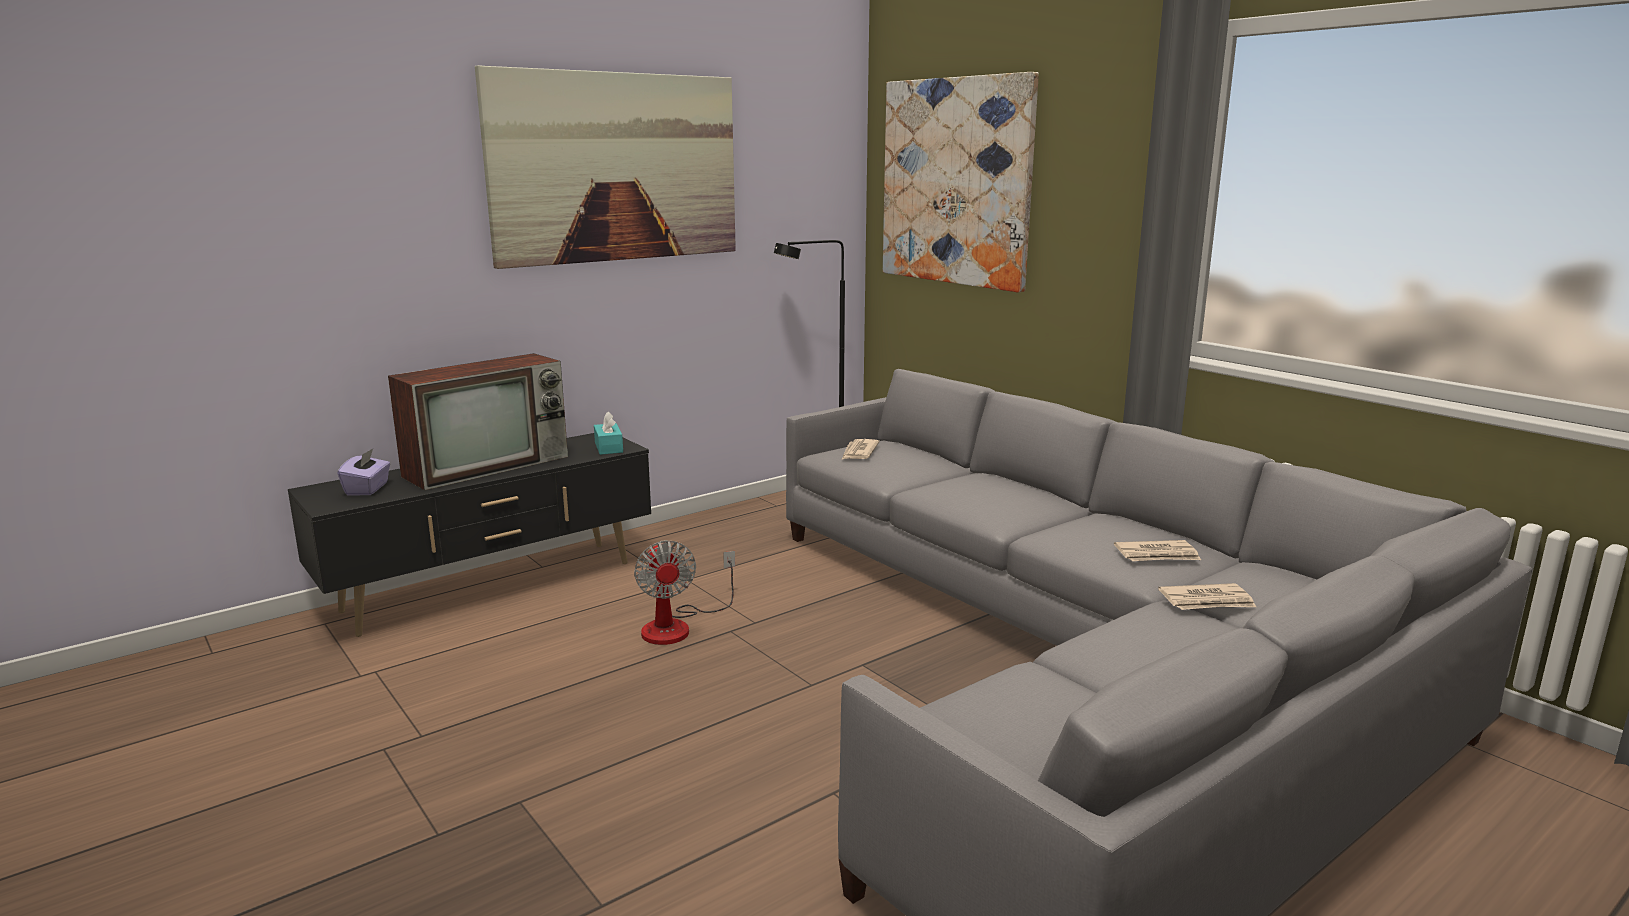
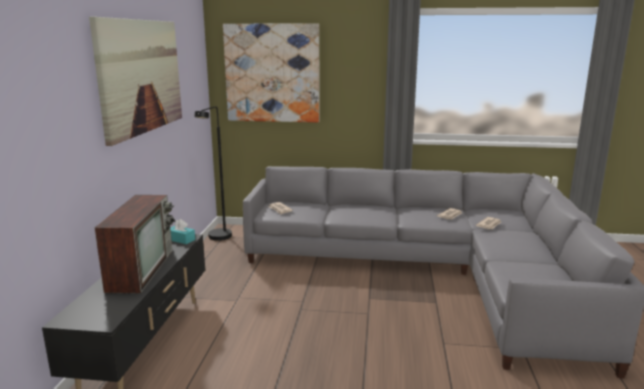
camera: 45 degrees left, 0 degrees up
(368, 489) = (102, 306): purple tissue box -> none
(677, 626) = (276, 317): fan -> none

